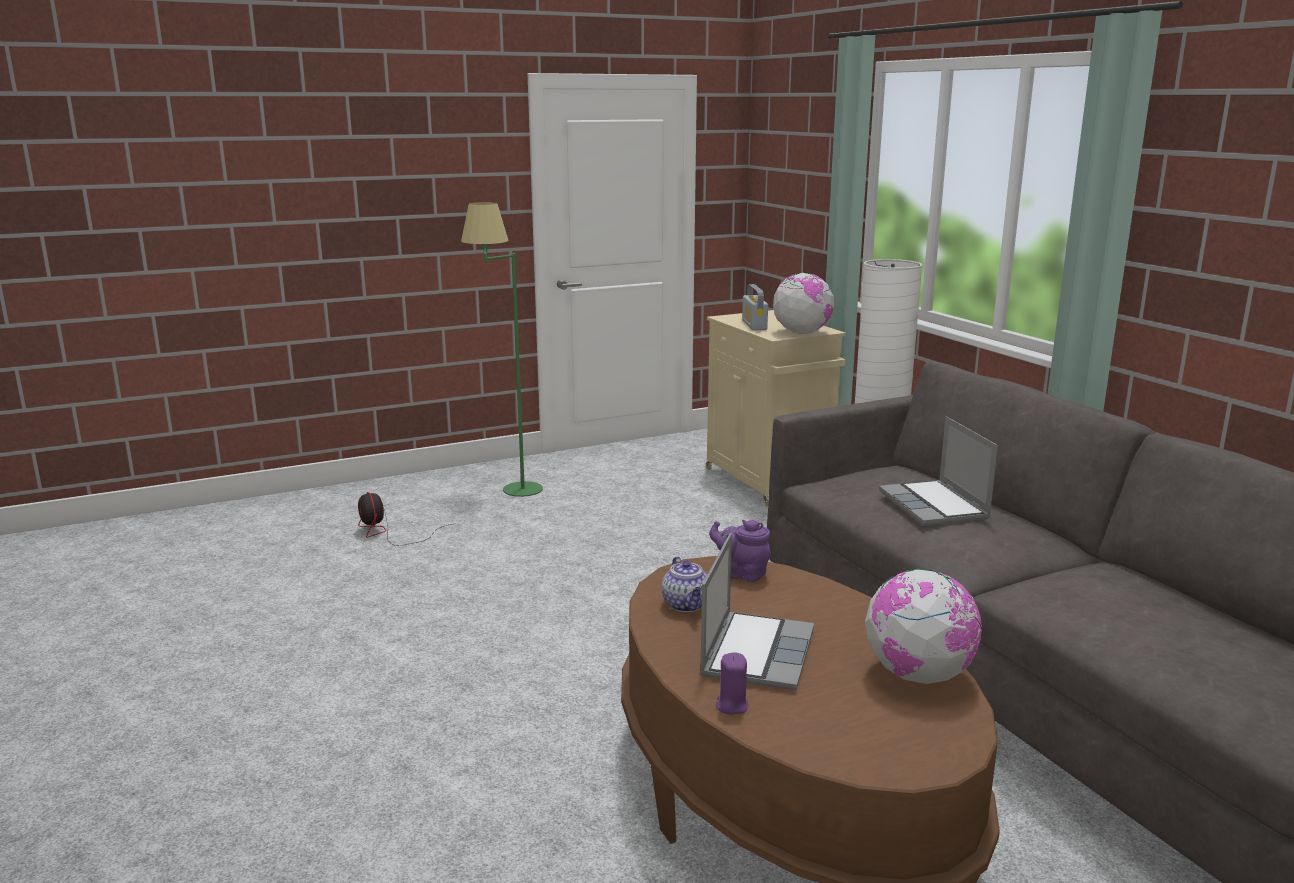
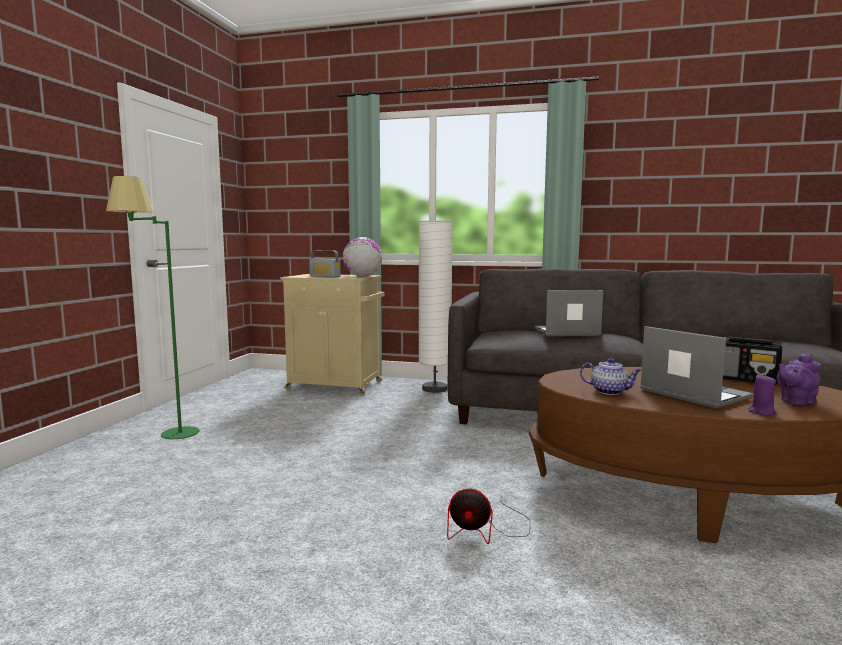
camera: 50 degrees left, 10 degrees down
(389, 533) = (119, 495): fan -> fan (486, 530)
(742, 573) = (579, 375): purple teapot -> purple teapot (795, 401)
(918, 675) = (744, 379): globe -> radio
(935, 506) = (566, 333): laptop -> laptop turned 150 degrees clockwise

